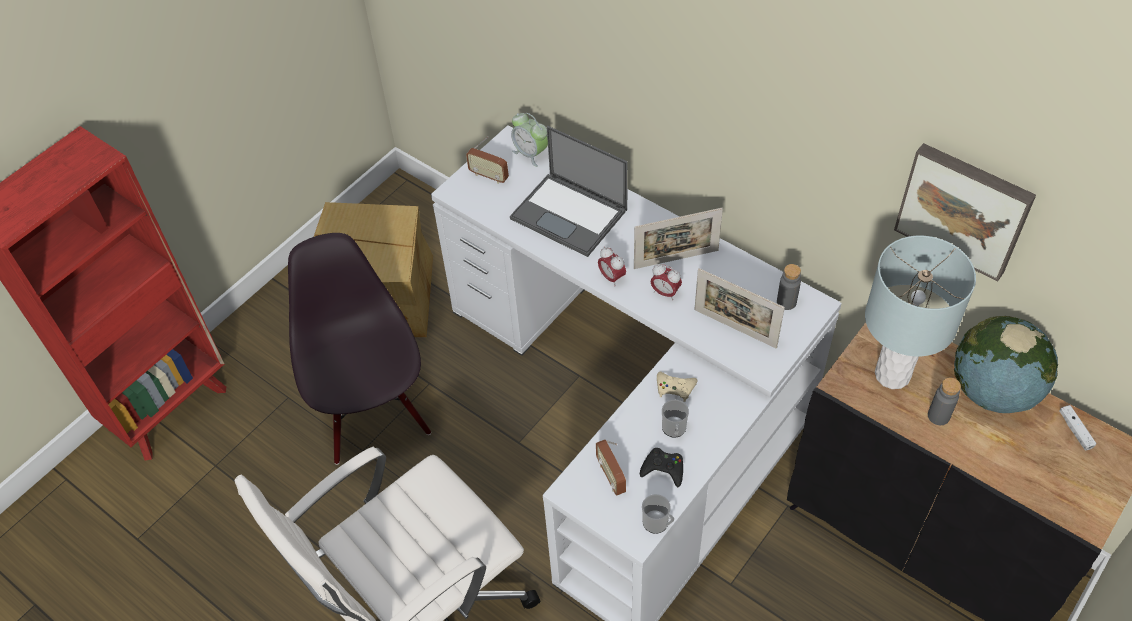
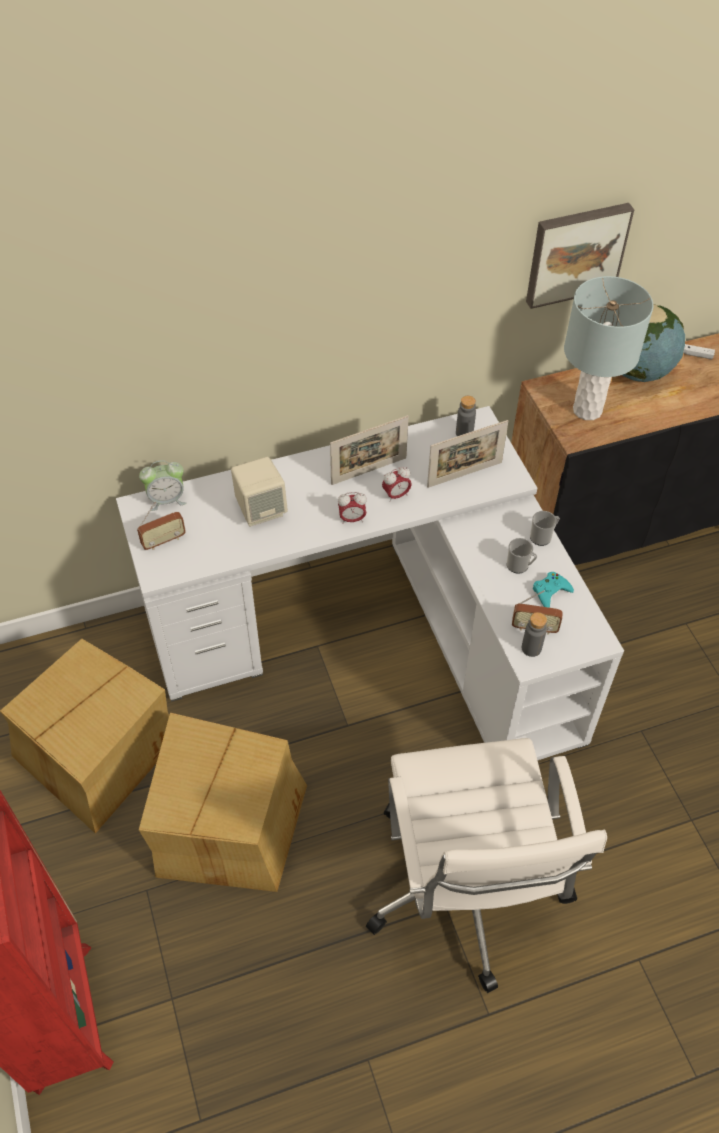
camera: 60 degrees left, 0 degrees up
(373, 415) = (228, 824): black chair -> cardboard box
(570, 214) = (261, 510): laptop -> beige speaker
(658, 524) = (596, 622): mug -> mug (543, 536)
(663, 469) = (550, 592): black game controller -> turquoise game controller
(675, 388) = (481, 544): beige game controller -> none
(676, 259) = (369, 471): picture frame -> picture frame turned 45 degrees clockwise
(938, 416) = (637, 408): grey bottle -> grey bottle (531, 648)

